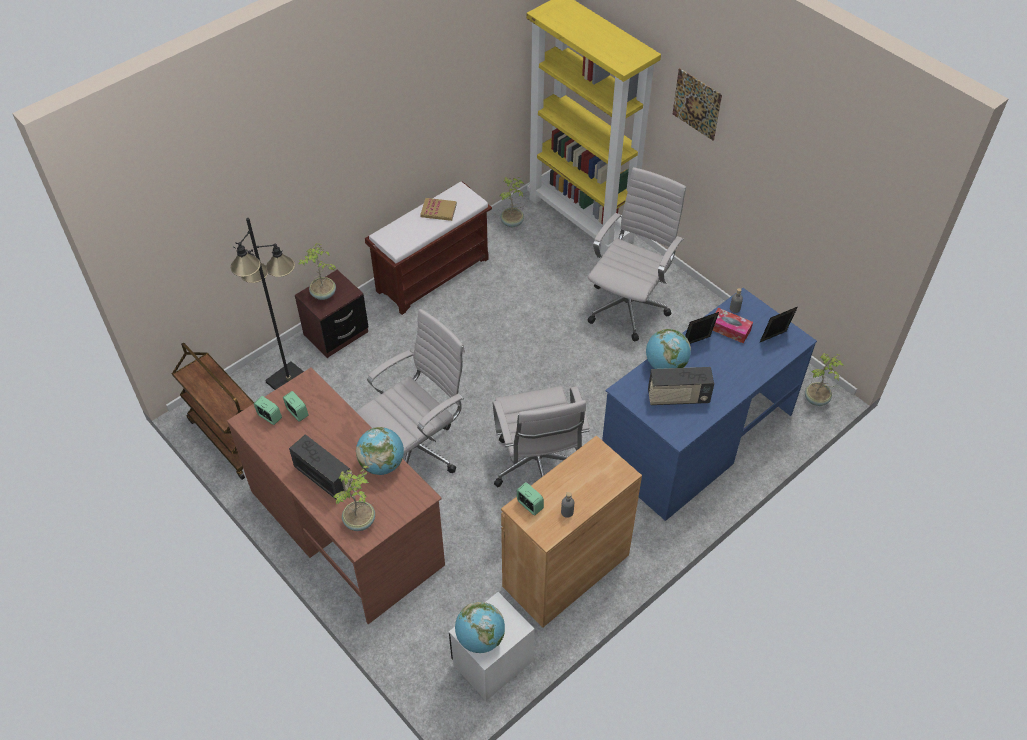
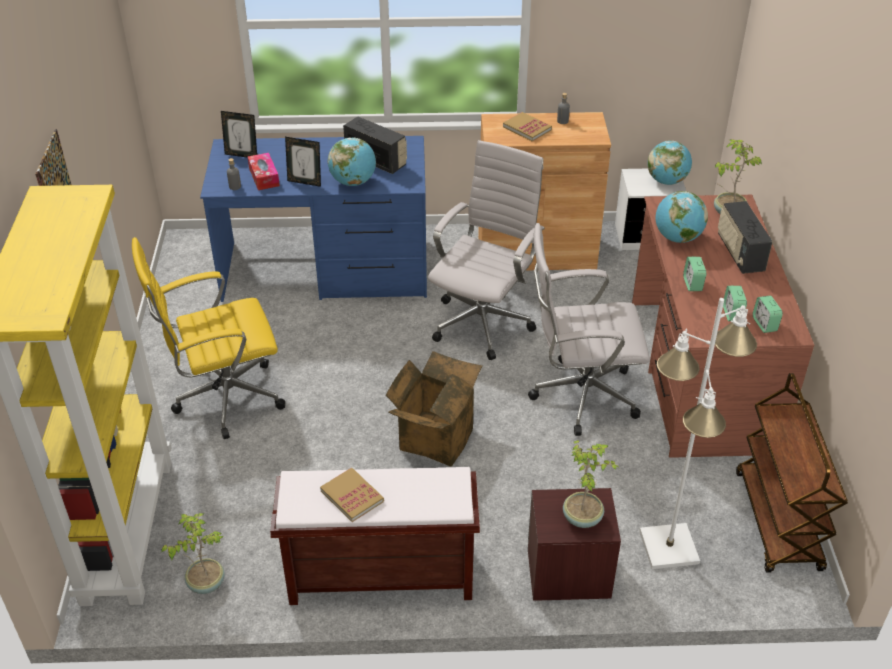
camera: 140 degrees left, 10 degrees down
(288, 381) = (669, 548): black floor lamp -> white floor lamp
(482, 361) = (433, 437): none -> cardboard box
(529, 505) = (586, 136): alarm clock -> alarm clock (692, 284)
(586, 481) = (527, 128): none -> book
(629, 306) = (224, 399): white office chair -> yellow office chair
(817, 399) = (196, 240): potted plant -> none

